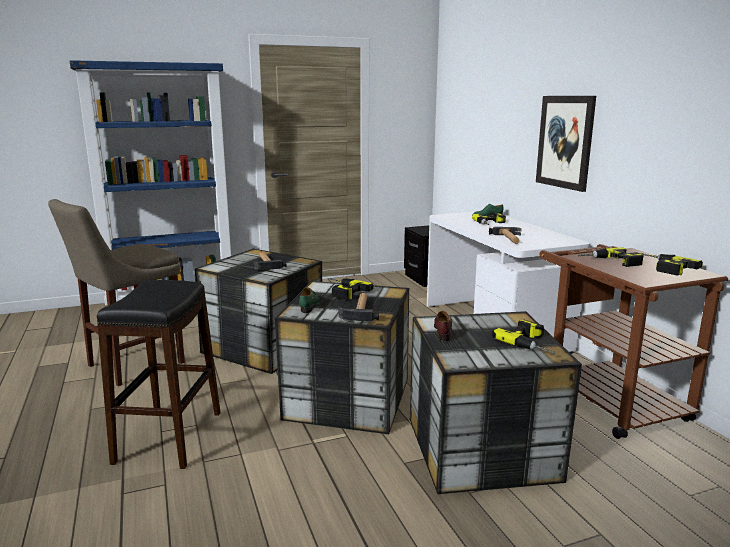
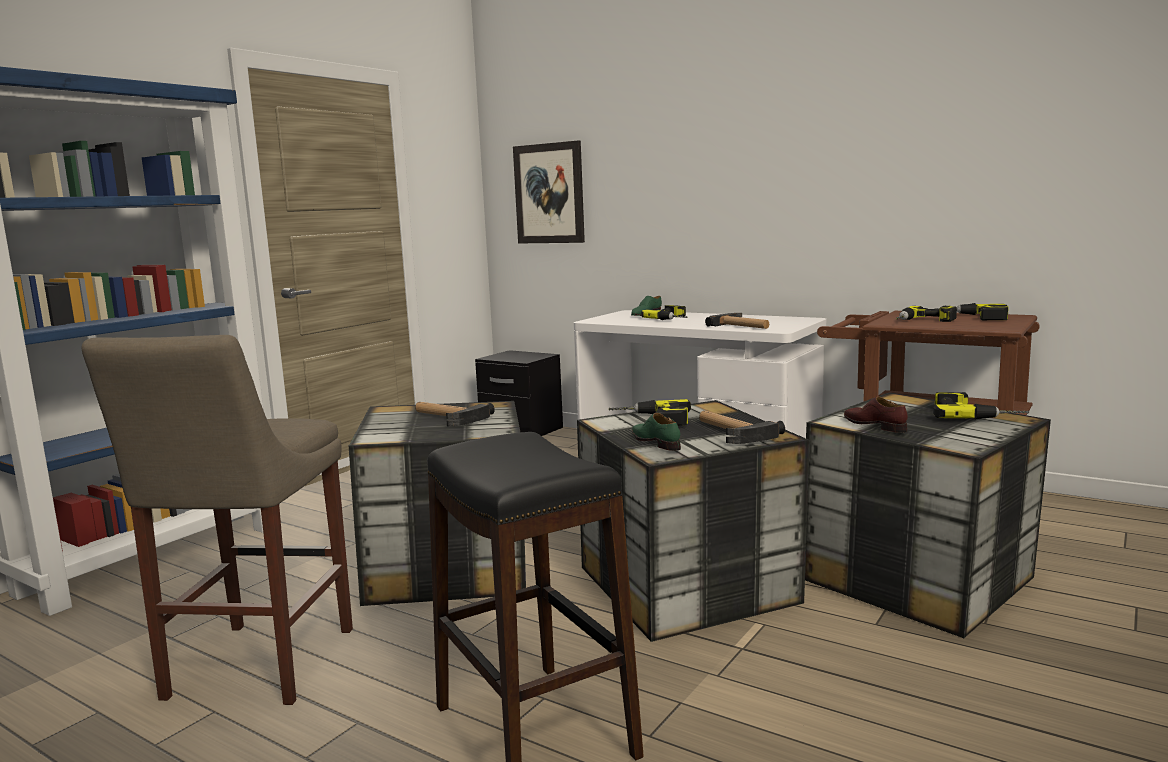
camera: 35 degrees left, 5 degrees down
(565, 142) = (761, 199): picture -> picture (549, 193)

